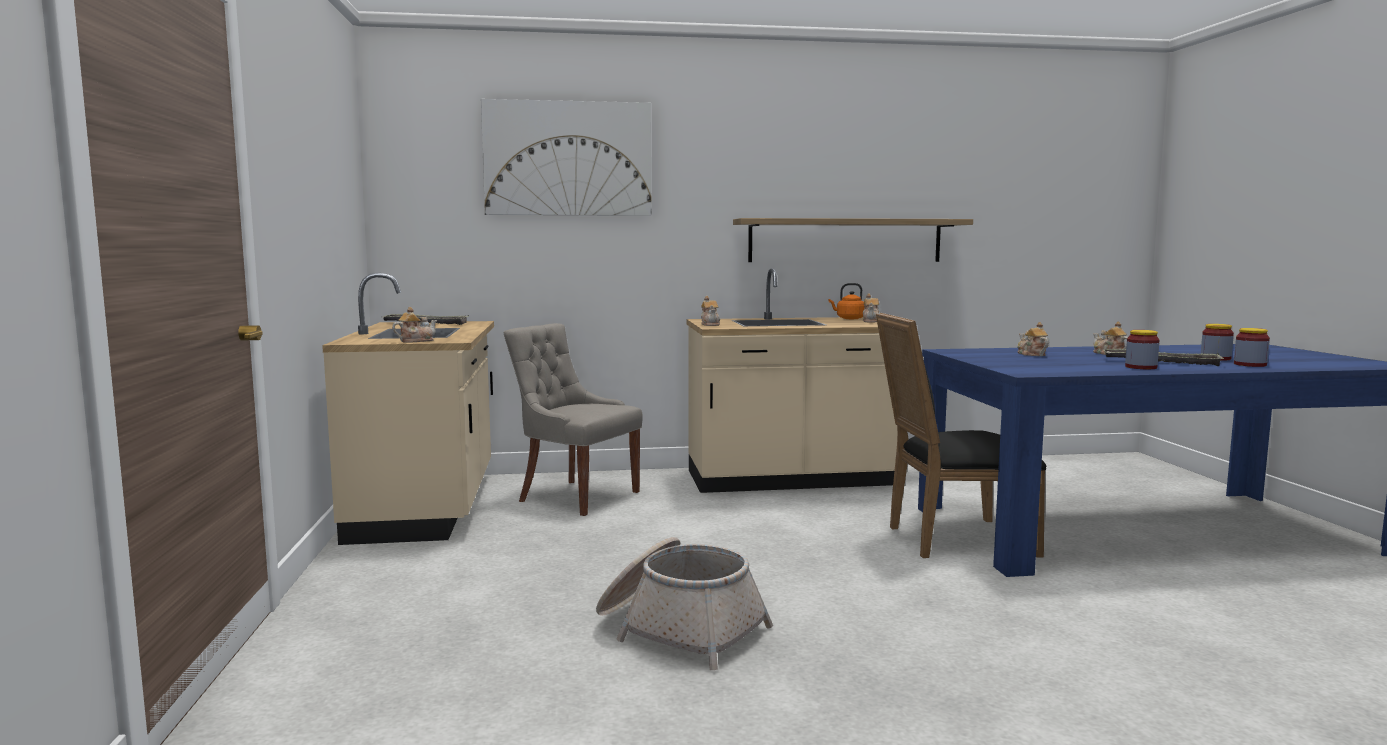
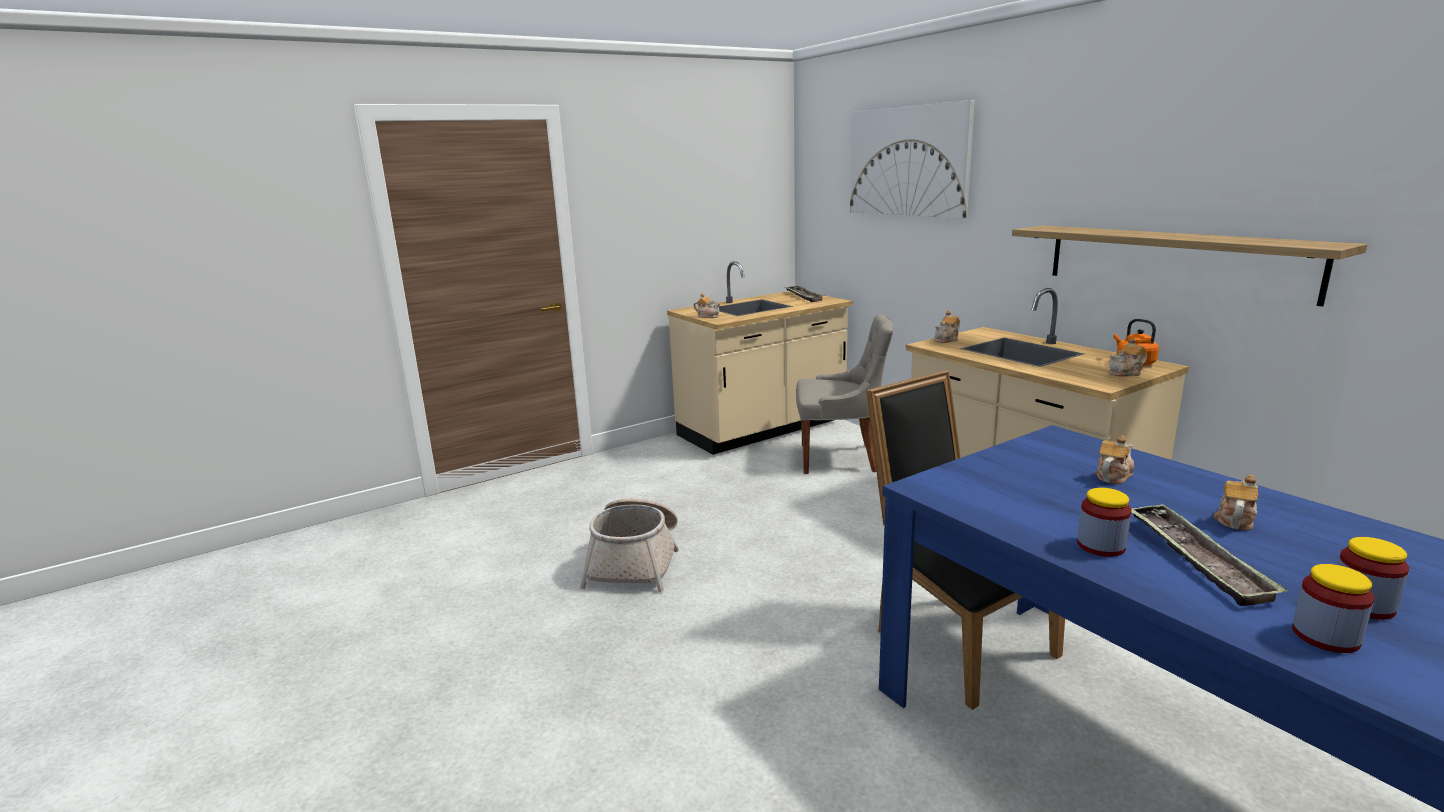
camera: 65 degrees right, 10 degrees up
(576, 496) = (840, 458): grey chair -> grey chair turned 90 degrees clockwise

